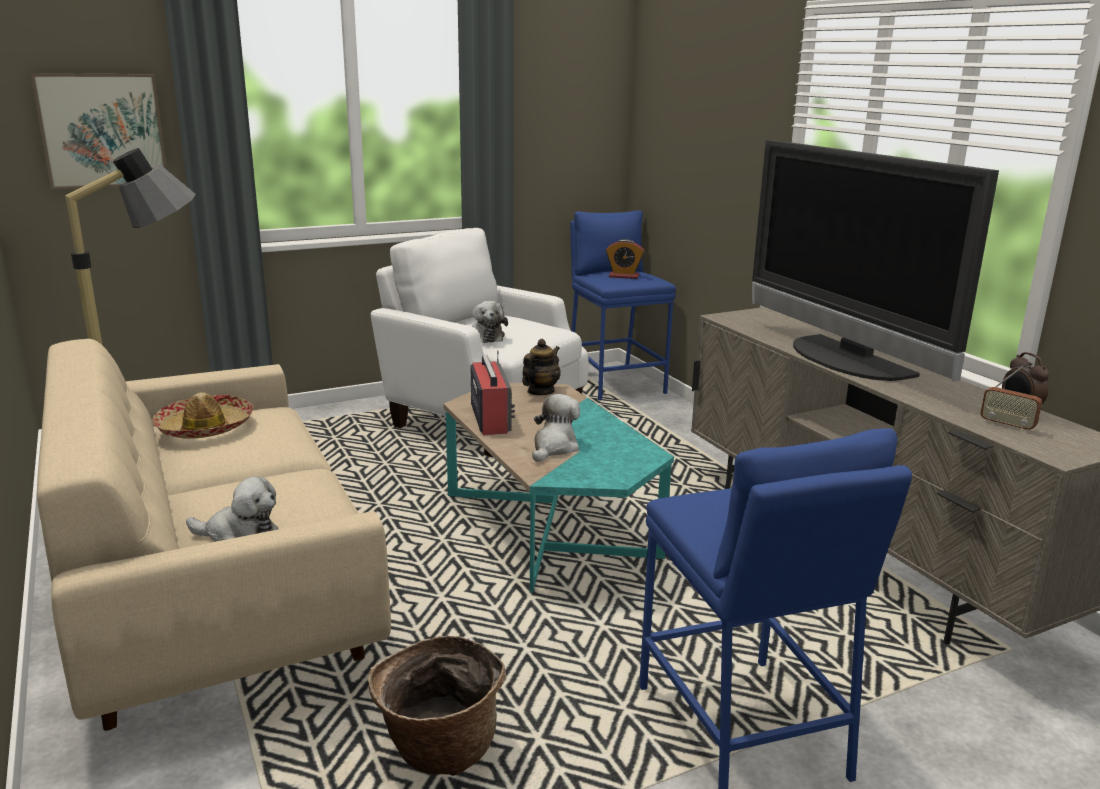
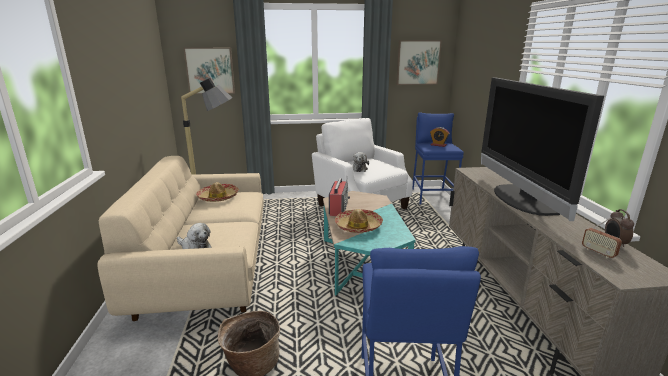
camera: 20 degrees right, 0 degrees up
(540, 391) = (370, 198): teapot -> none
(554, 447) = (358, 226): plush toy -> hat
(565, 108) = (418, 62): none -> picture

